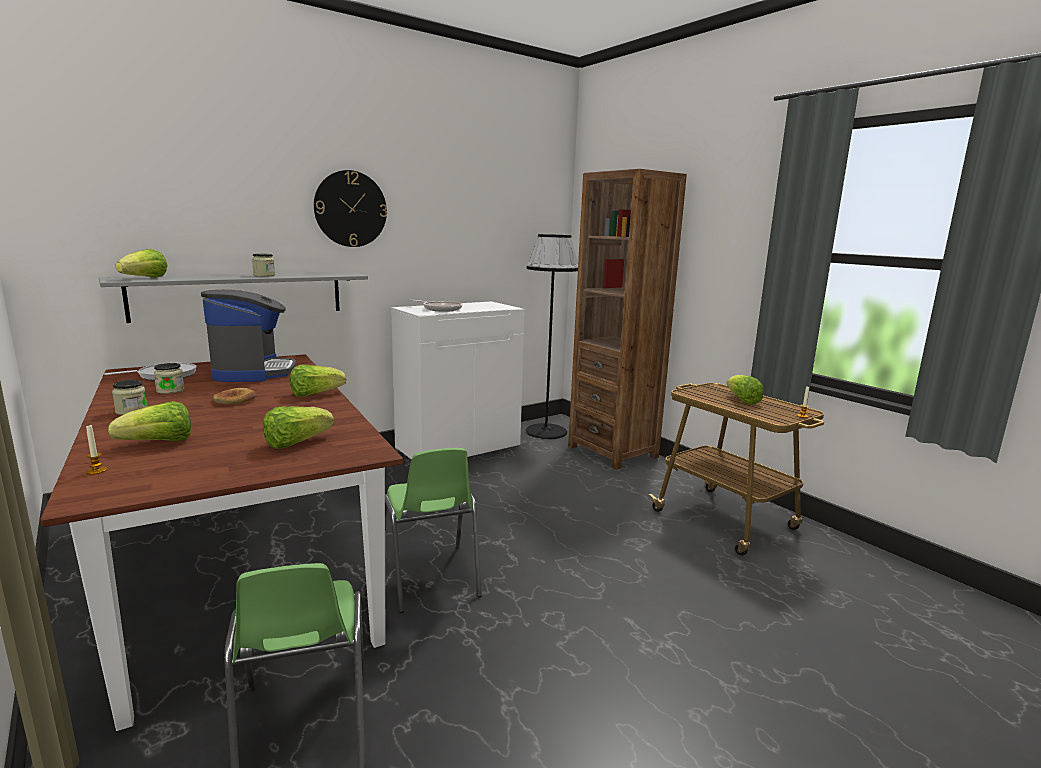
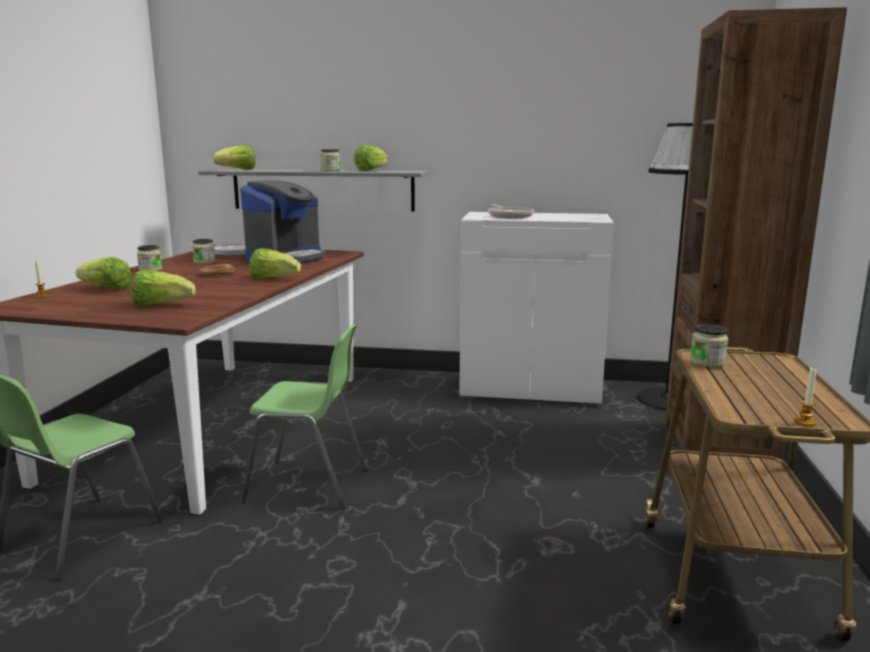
camera: 45 degrees right, 0 degrees up
(350, 209) = (432, 102): wall clock -> none
(430, 578) = (308, 485): green chair -> green chair turned 105 degrees counterclockwise
(700, 395) = (707, 362): none -> jar
(741, 400) = (765, 382): lettuce -> lettuce (371, 170)

